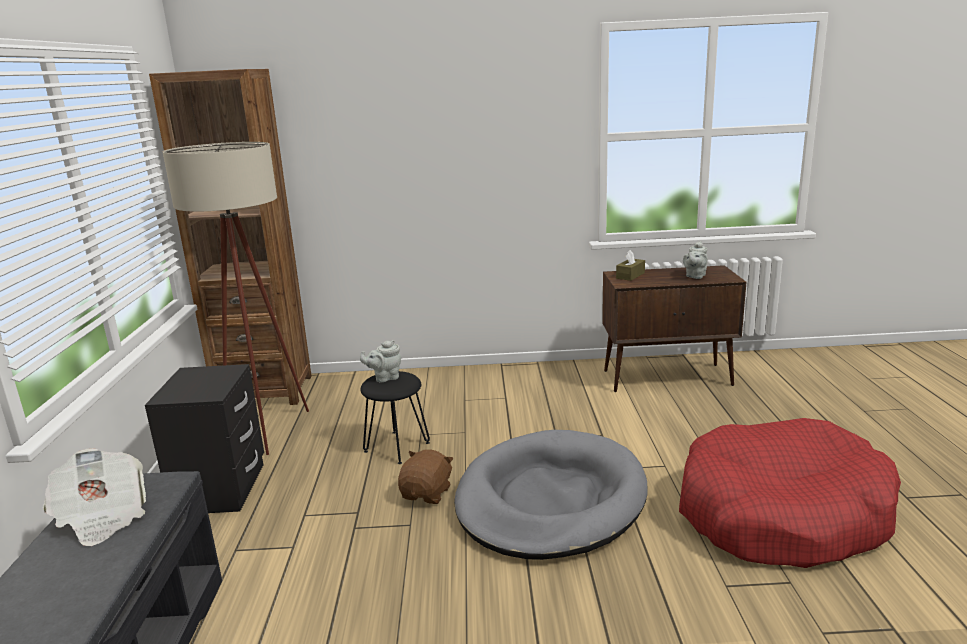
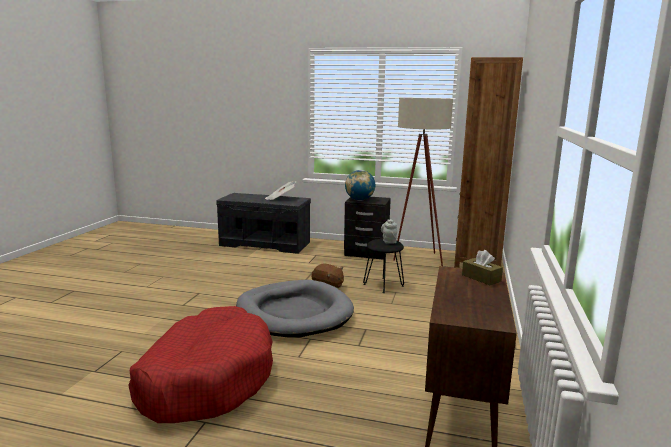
camera: 105 degrees right, 5 degrees down
(204, 389) = (359, 200): none -> globe
(695, 276) = (465, 303): grey teapot -> none

